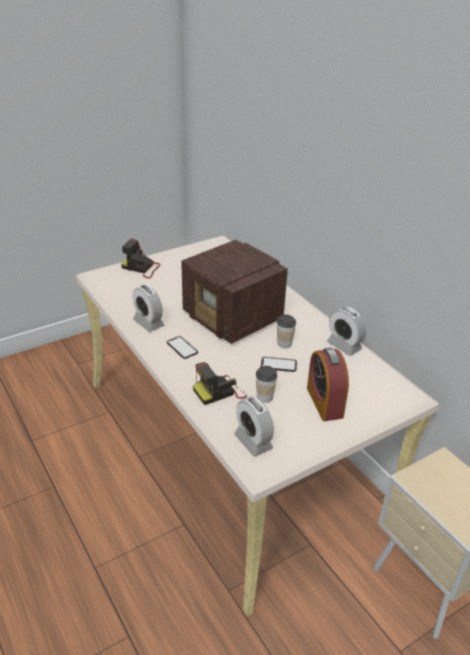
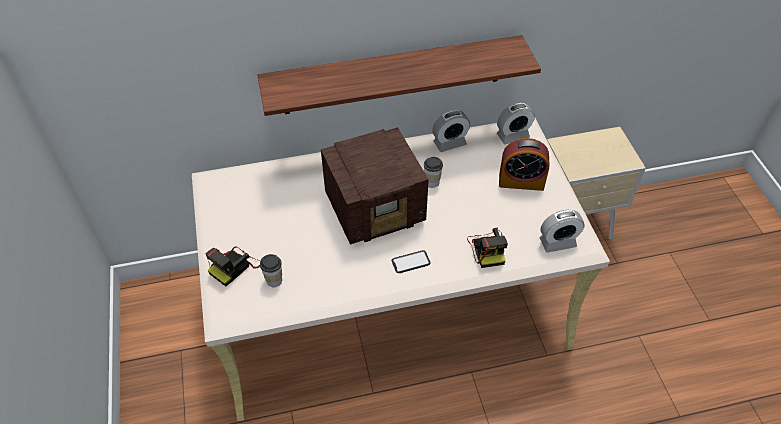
camera: 70 degrees left, 15 degrees up
(148, 323) = (355, 282): alarm clock -> alarm clock (513, 136)
(264, 397) = (504, 219): cup -> cup (274, 280)
(278, 365) = (462, 196): phone -> none
(342, 247) = (393, 75): none -> shelf

